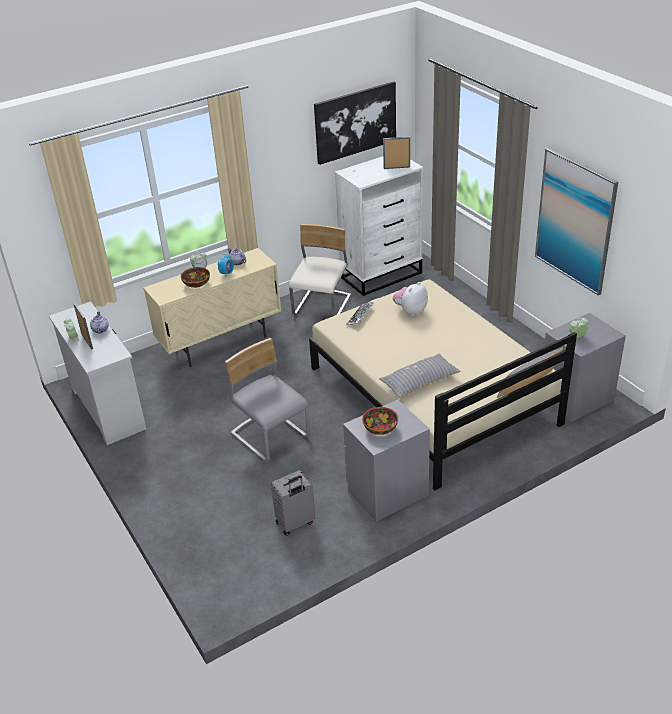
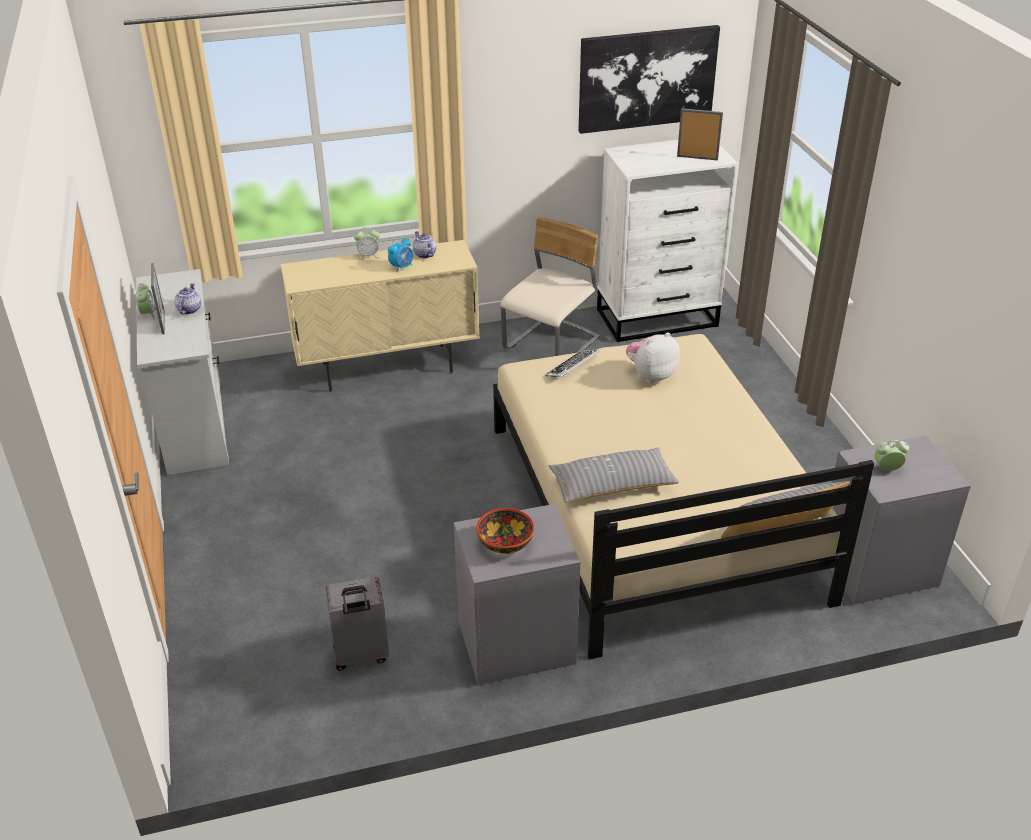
camera: 15 degrees right, 0 degrees up
(197, 284) = (353, 273): bowl -> none
(271, 436) = (390, 515): grey chair -> none
(575, 221) = (931, 282): picture -> none

